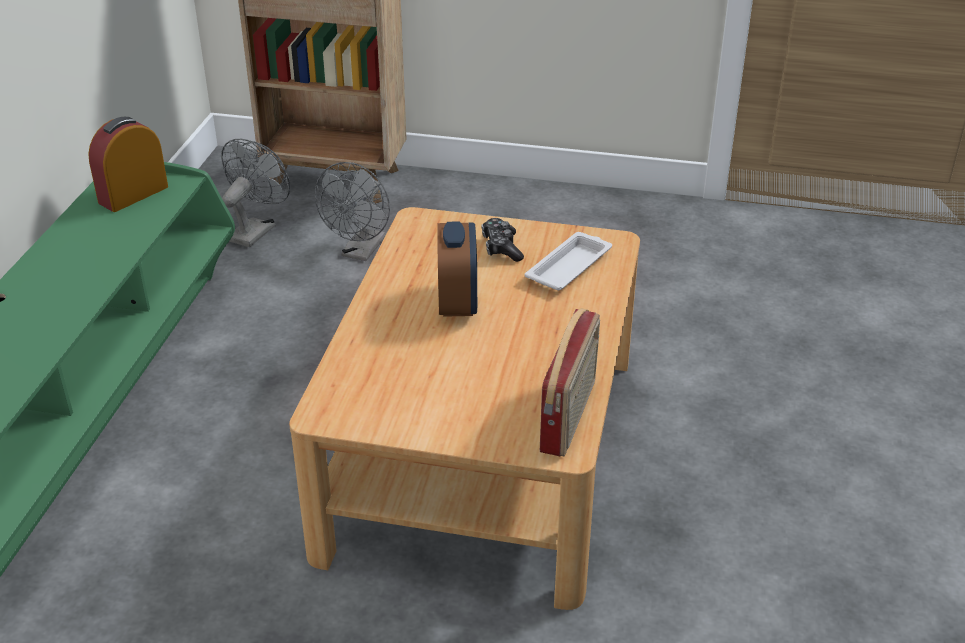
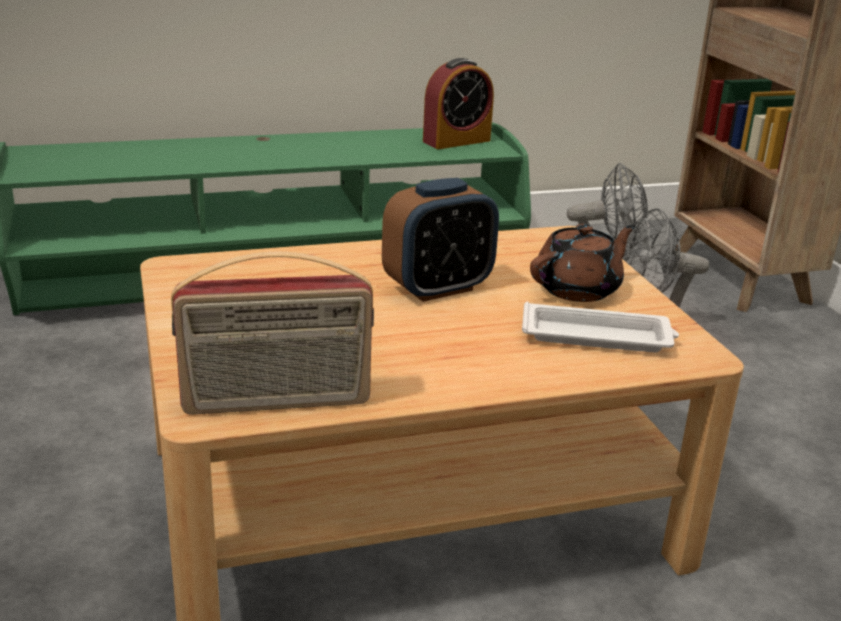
camera: 60 degrees right, 10 degrees down
(133, 194) = (456, 141): alarm clock -> alarm clock turned 135 degrees clockwise
(501, 247) = (579, 289): game controller -> brown teapot

